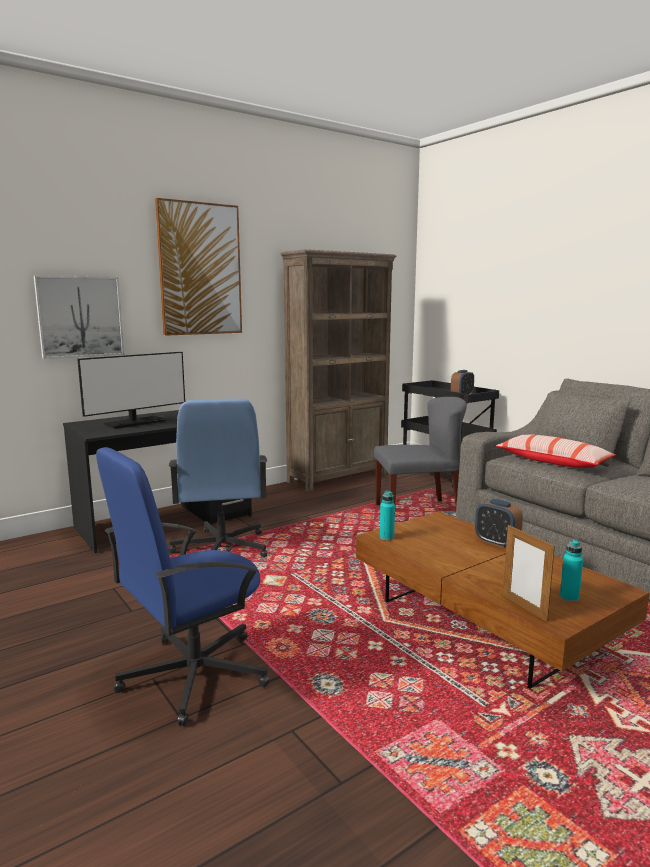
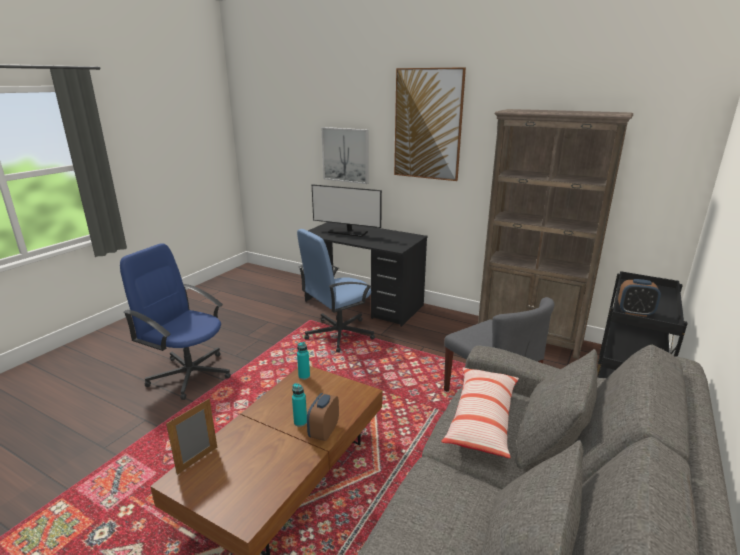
camera: 65 degrees right, 10 degrees up
(569, 597) = (221, 485): turquoise bottle -> turquoise bottle (300, 422)

